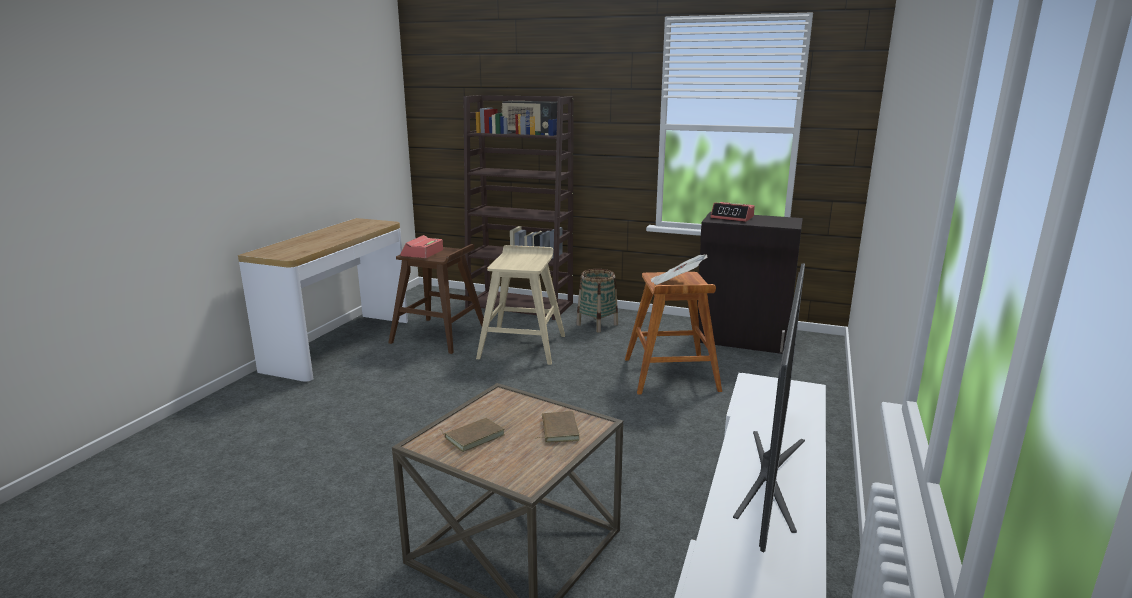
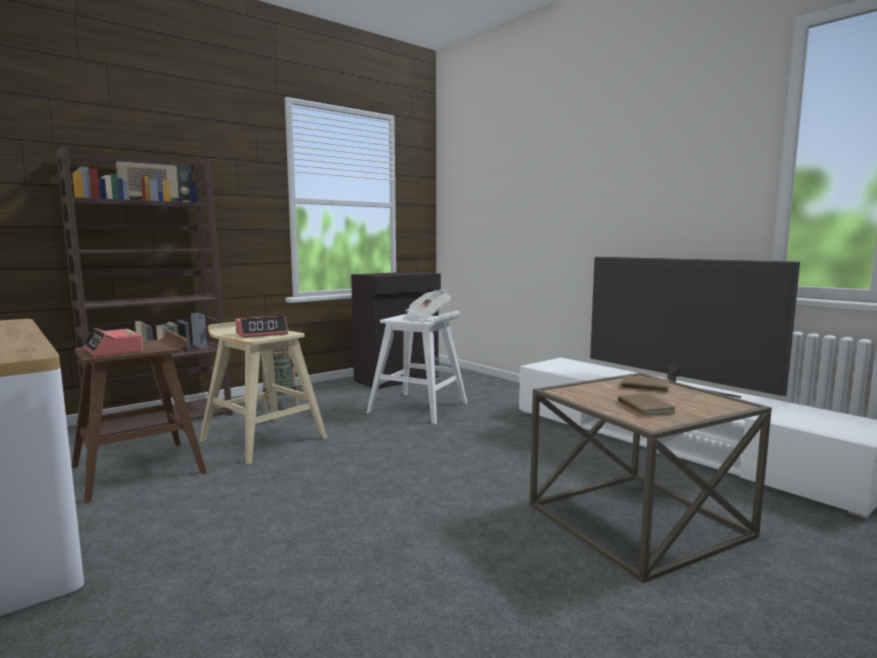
camera: 60 degrees left, 10 degrees down
(671, 375) = (419, 408): brown stool -> white stool
(732, 217) = (381, 274): alarm clock -> alarm clock (262, 334)

